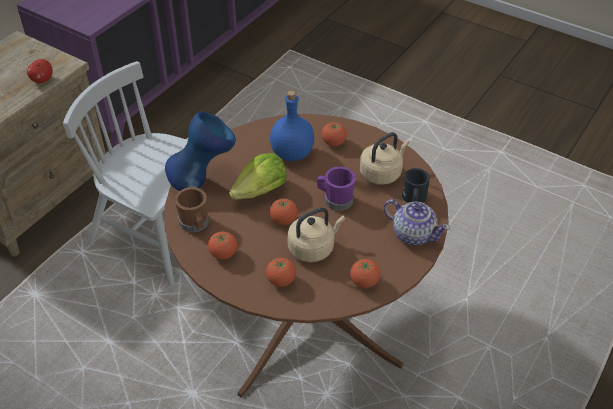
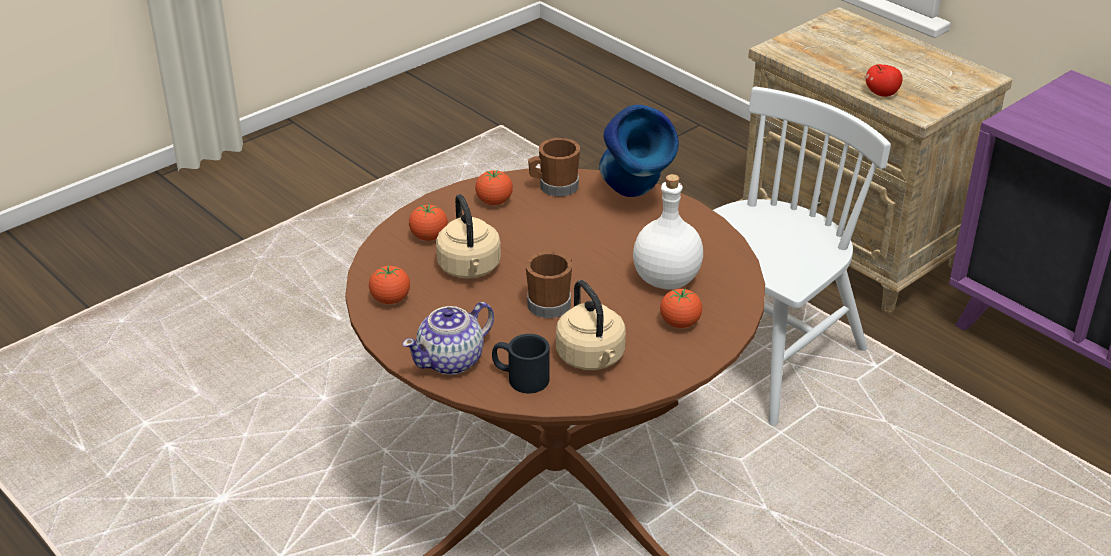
camera: 105 degrees right, 10 degrees down
(260, 191) = (595, 242): lettuce -> none
(283, 220) = (531, 253): tomato -> none
(291, 153) = (667, 279): blue bottle -> white bottle
(335, 199) = (552, 303): purple mug -> brown mug

